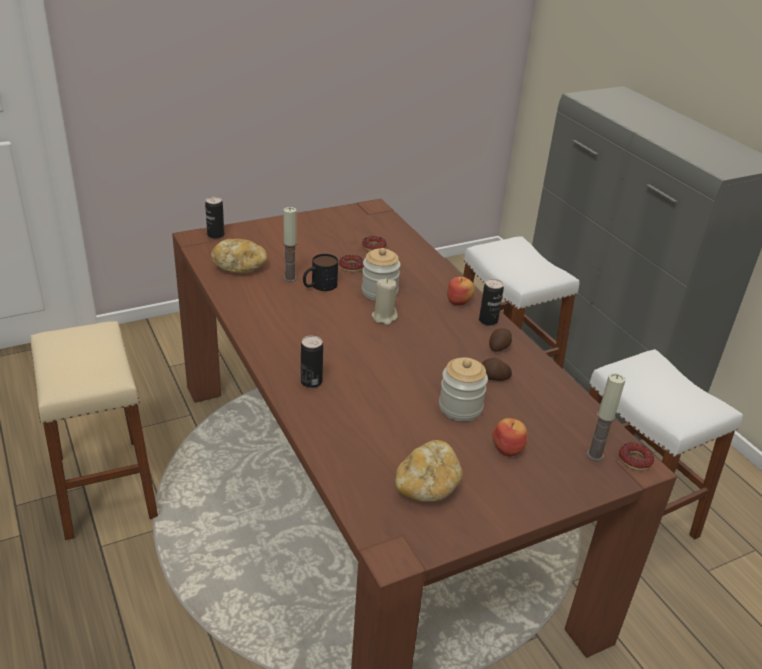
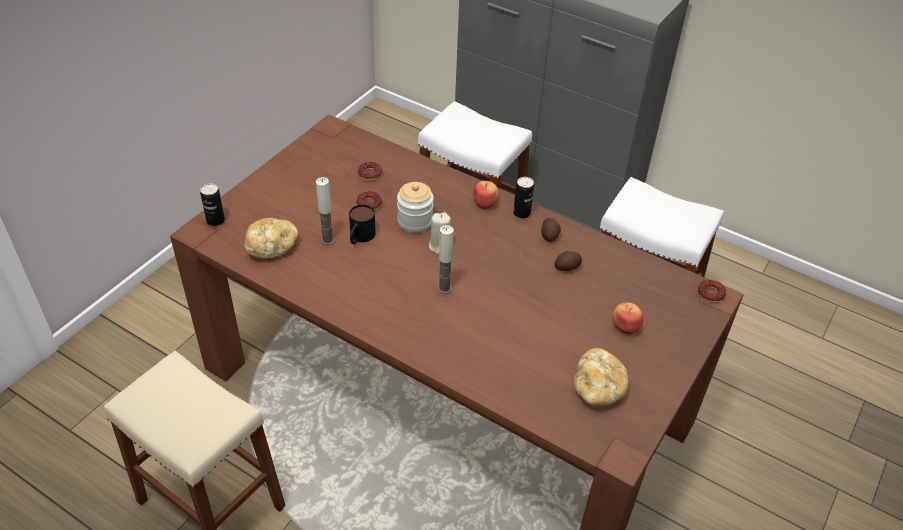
camera: 30 degrees left, 10 degrees up
(311, 382) = (438, 338): can -> none
(460, 407) = (566, 307): jar -> none
(595, 455) = (683, 302): candle -> candle (444, 288)

